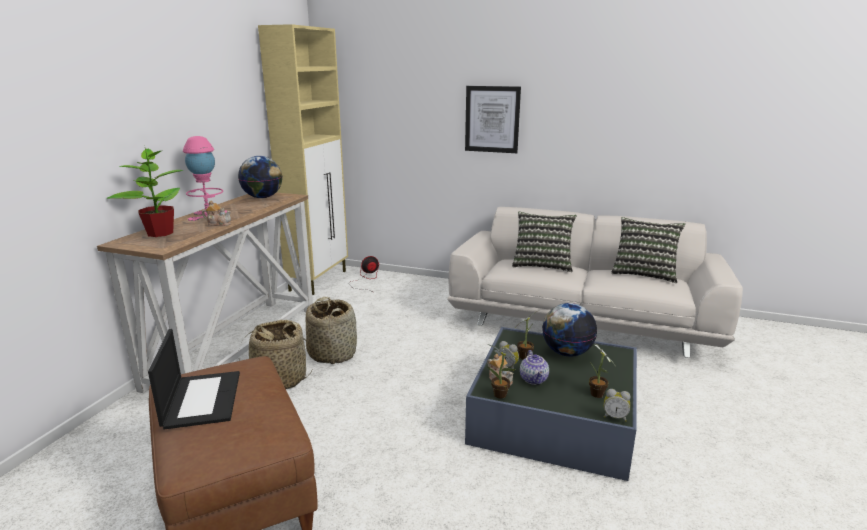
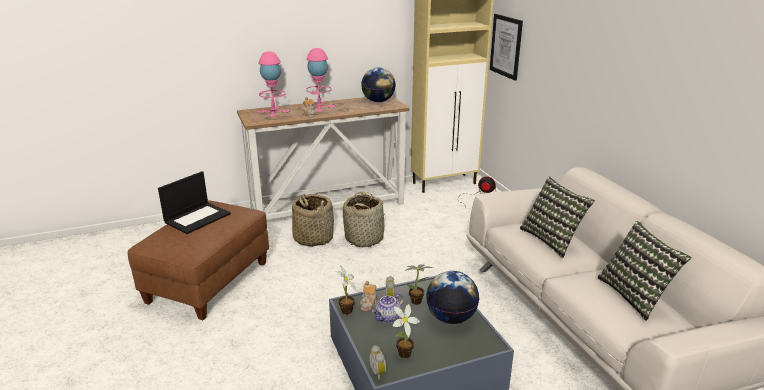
camera: 50 degrees right, 5 degrees up
(160, 233) = (273, 111): potted plant -> pink table lamp
(492, 119) = (599, 71): picture -> picture (506, 46)

